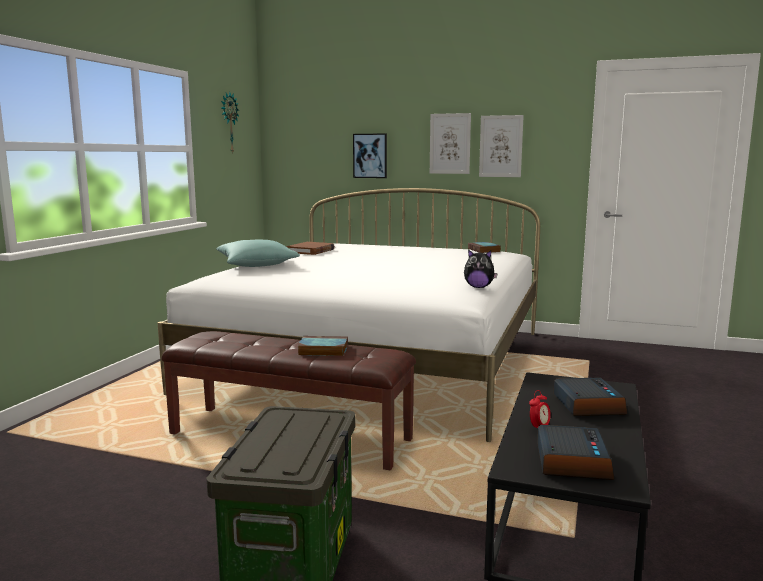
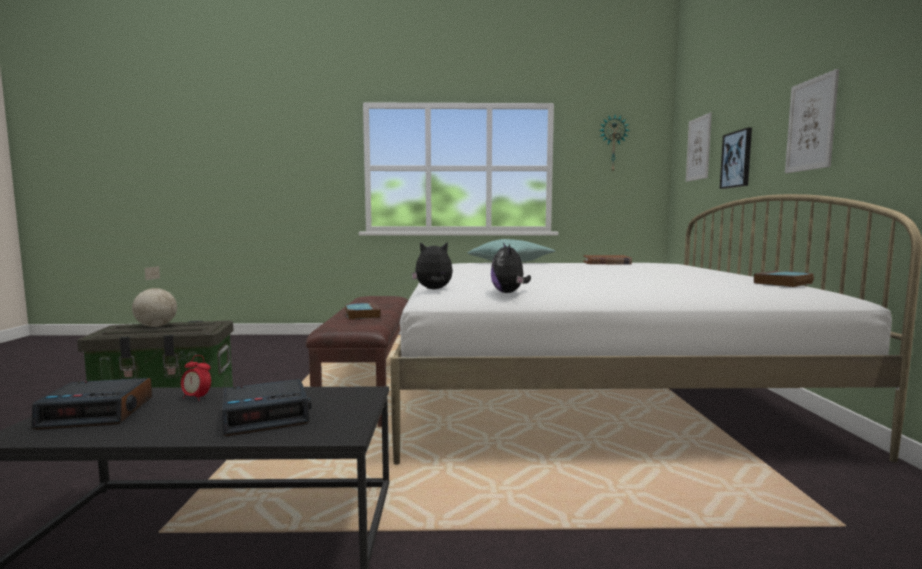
camera: 70 degrees right, 5 degrees down
(285, 441) = (155, 326): none -> globe
(443, 298) = (433, 289): none -> plush toy
(501, 146) = (876, 112): picture -> picture (698, 148)

